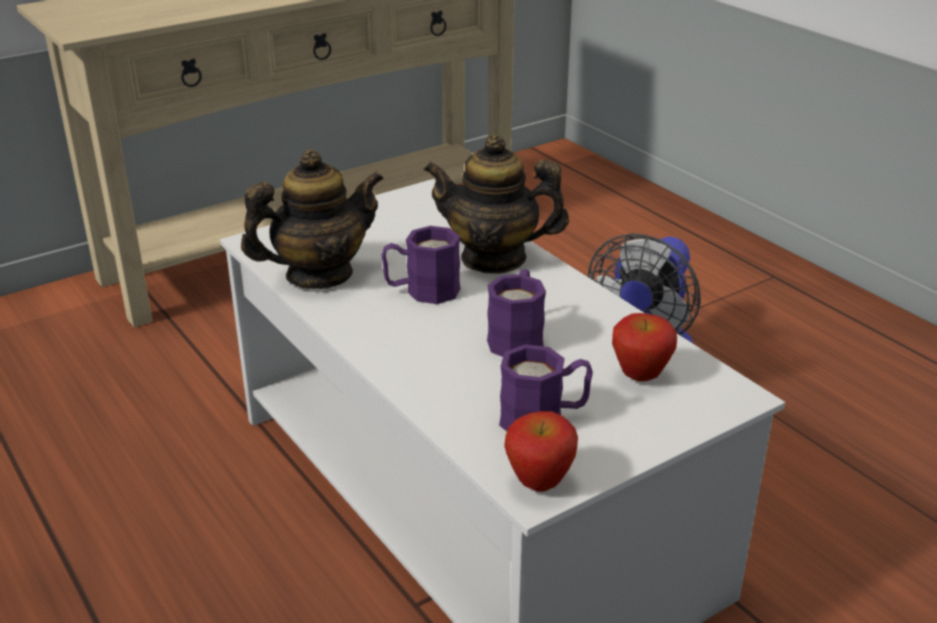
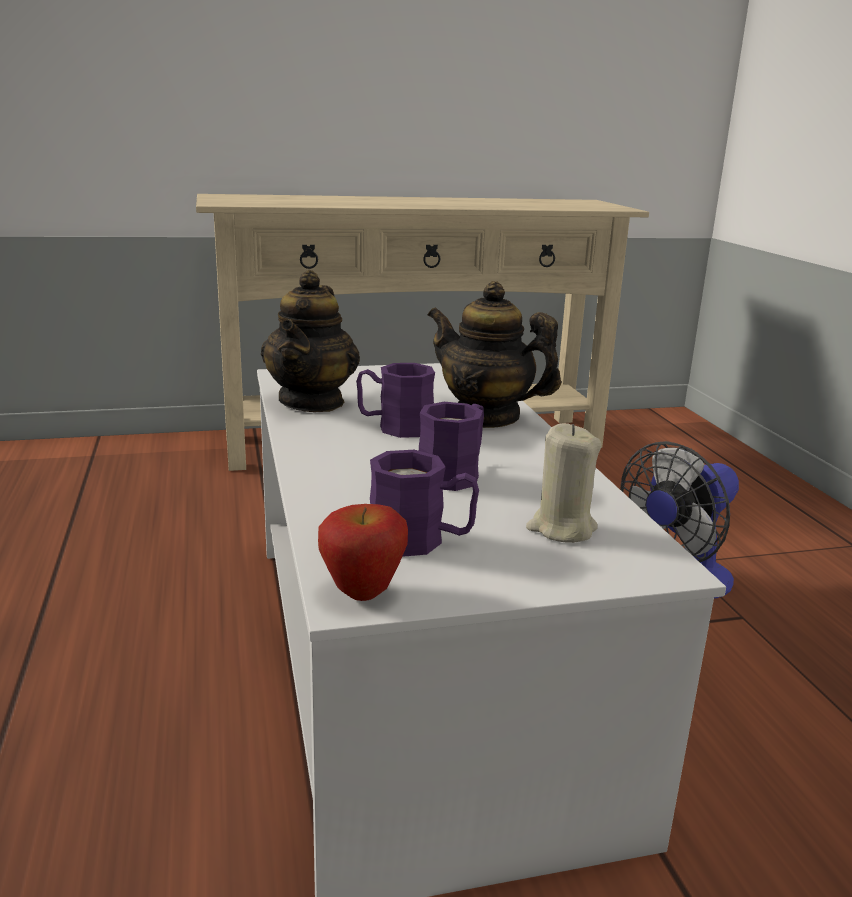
camera: 20 degrees right, 10 degrees down
(318, 275) = (312, 402): teapot -> teapot turned 105 degrees clockwise
(640, 377) = (561, 528): apple -> beige candle

